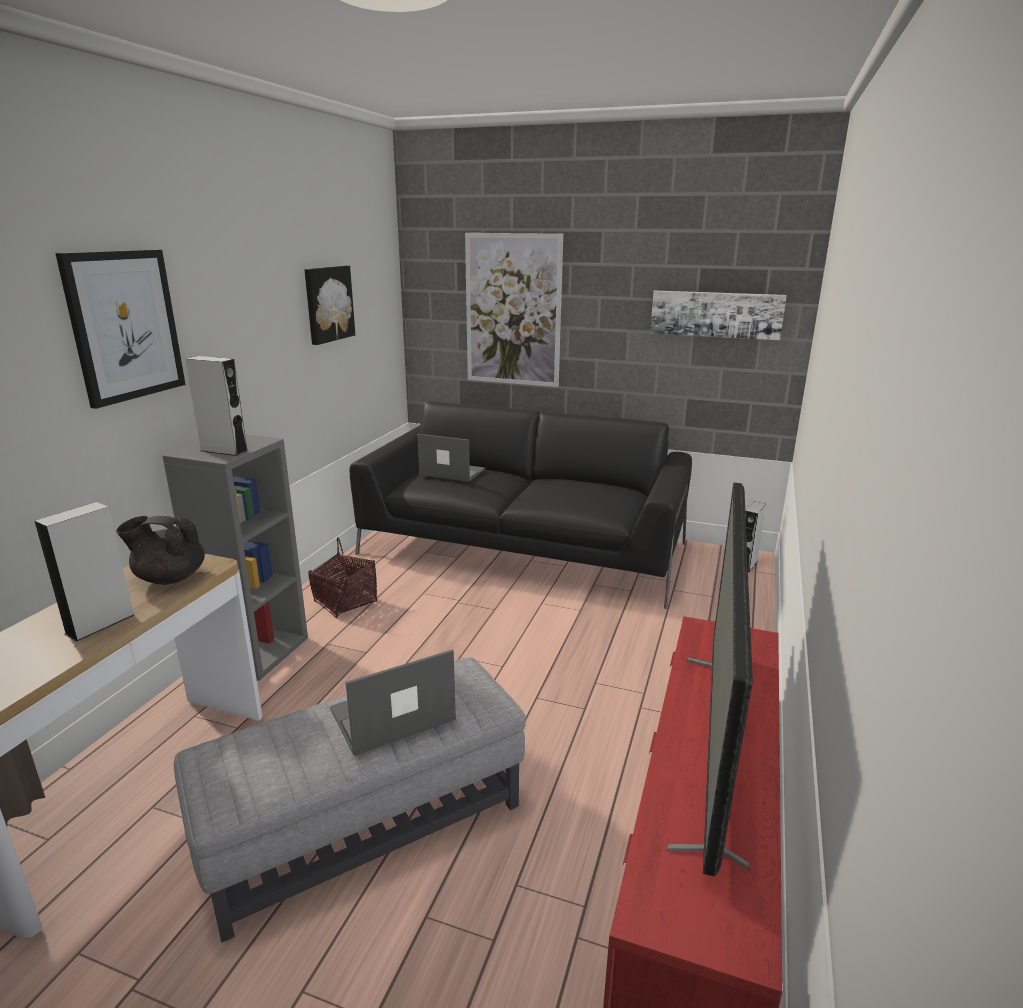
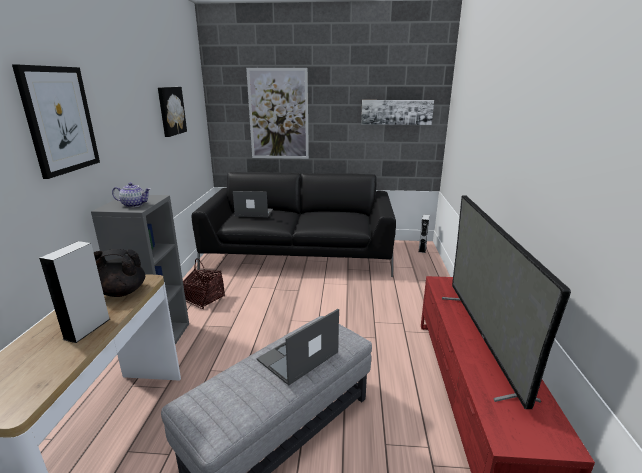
camera: 15 degrees left, 0 degrees up
(224, 451) = (134, 205): grey speaker -> teapot

